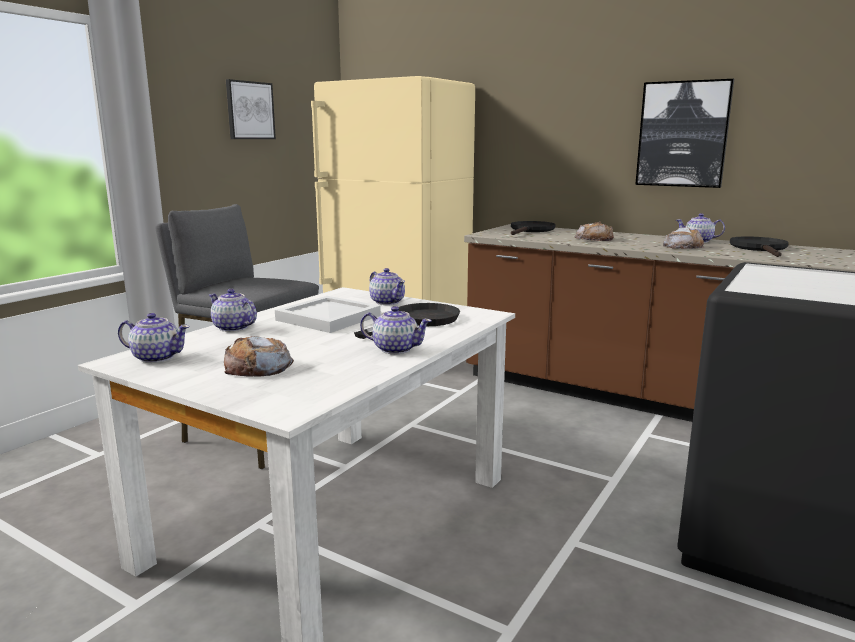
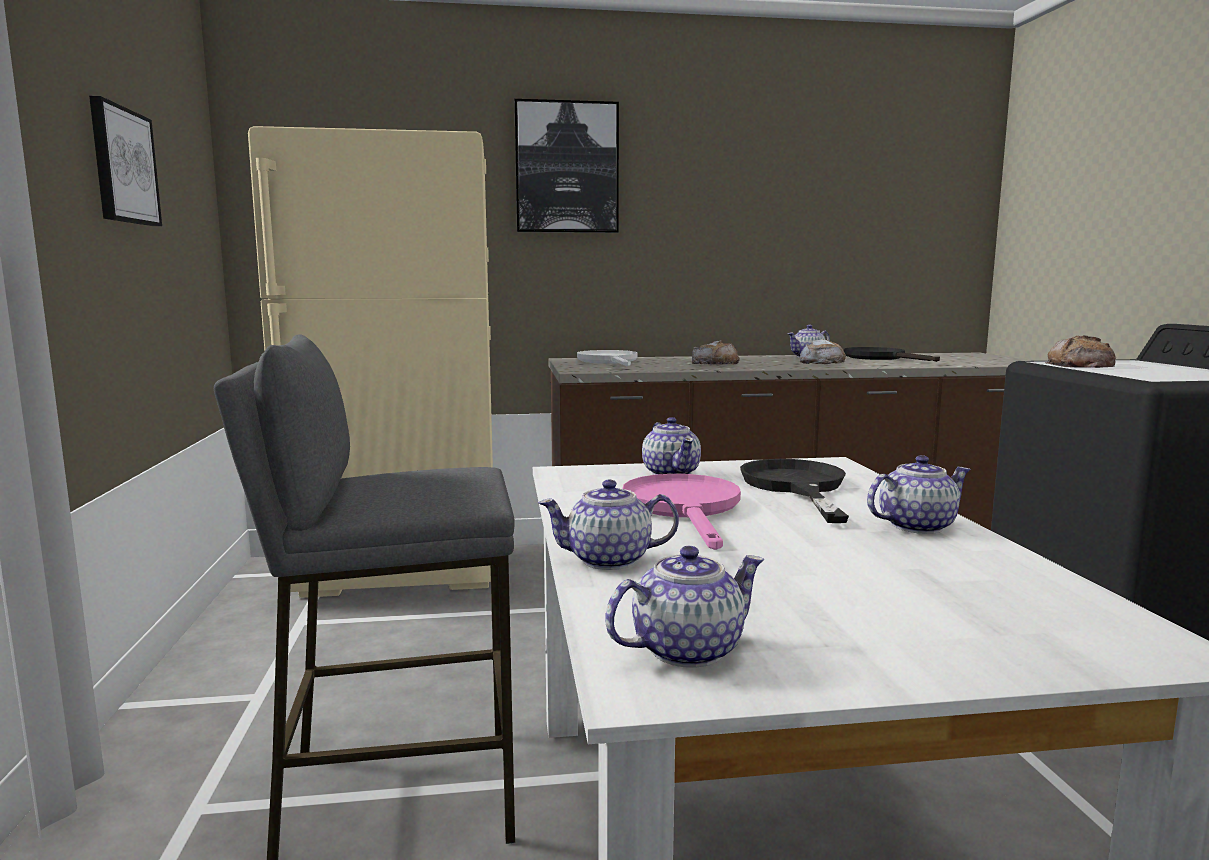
camera: 40 degrees left, 5 degrees down
(258, 367) = (883, 604): bread -> bread (1080, 365)
(330, 318) = (685, 509): white tray -> pink frying pan
(387, 302) = (671, 473): teapot -> teapot turned 60 degrees clockwise
(530, 230) = (609, 362): black frying pan -> white frying pan
(683, 134) = (766, 235): picture -> picture (566, 168)

